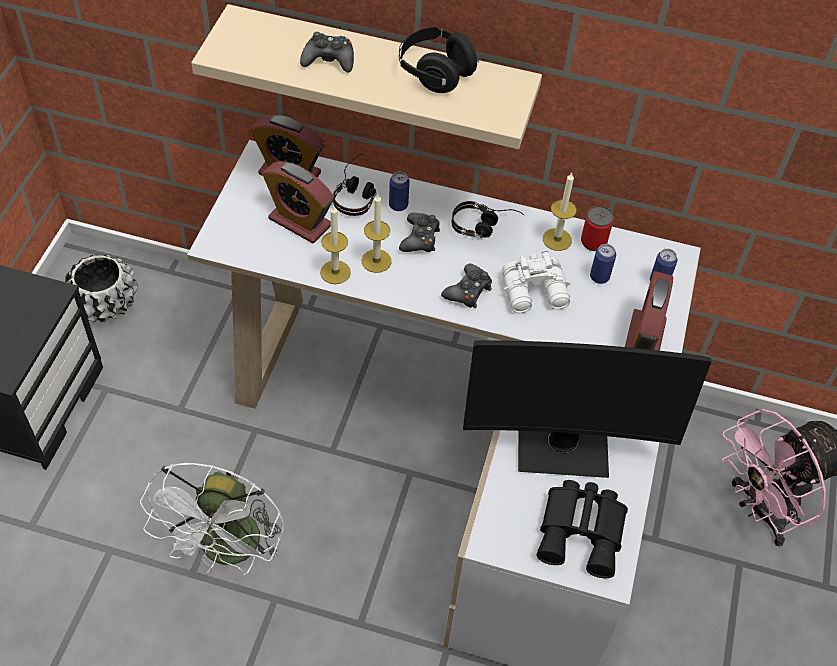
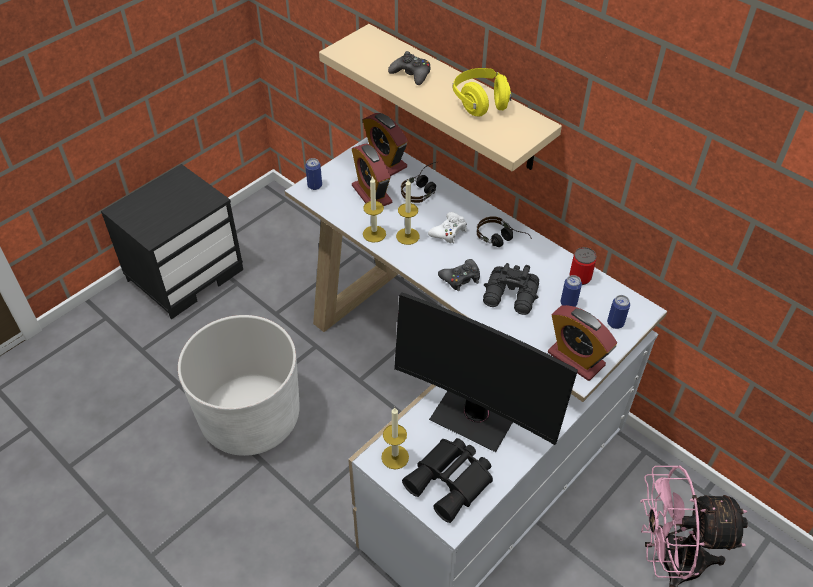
camera: 30 degrees right, 5 degrees down
(104, 304) = (268, 230): black planter -> none
(228, 552) = (251, 418): white fan -> white planter
(398, 205) = (447, 205): can -> can (315, 186)
(420, 238) = (449, 232): black game controller -> white game controller
(435, 73) = (480, 103): black headphones -> yellow headphones
(536, 293) = (511, 297): white binoculars -> black binoculars
(557, 239) = (552, 266): candle -> candle (395, 457)
(644, 338) = (576, 359): alarm clock -> alarm clock turned 90 degrees counterclockwise

